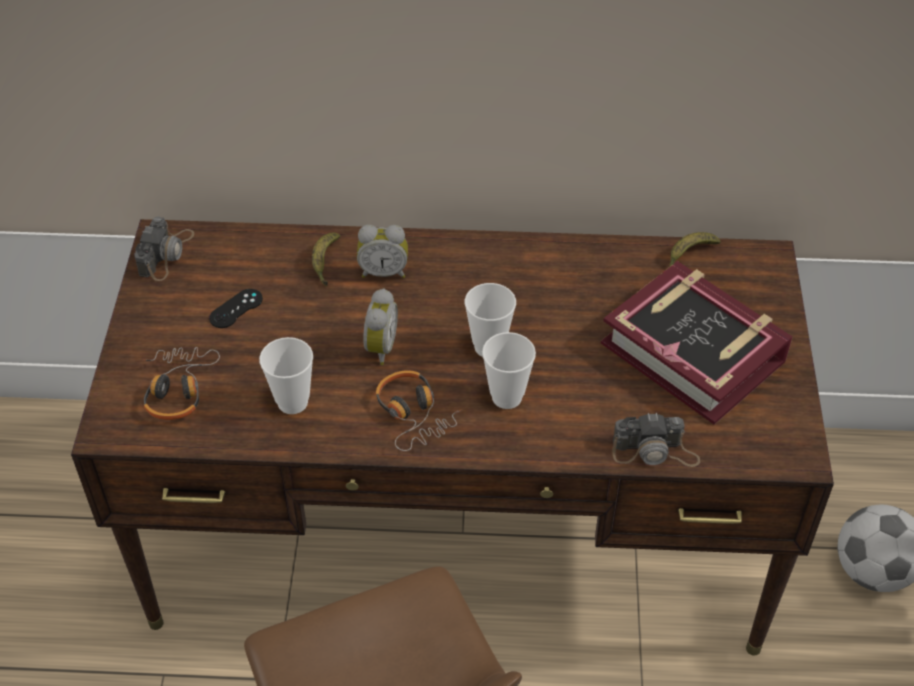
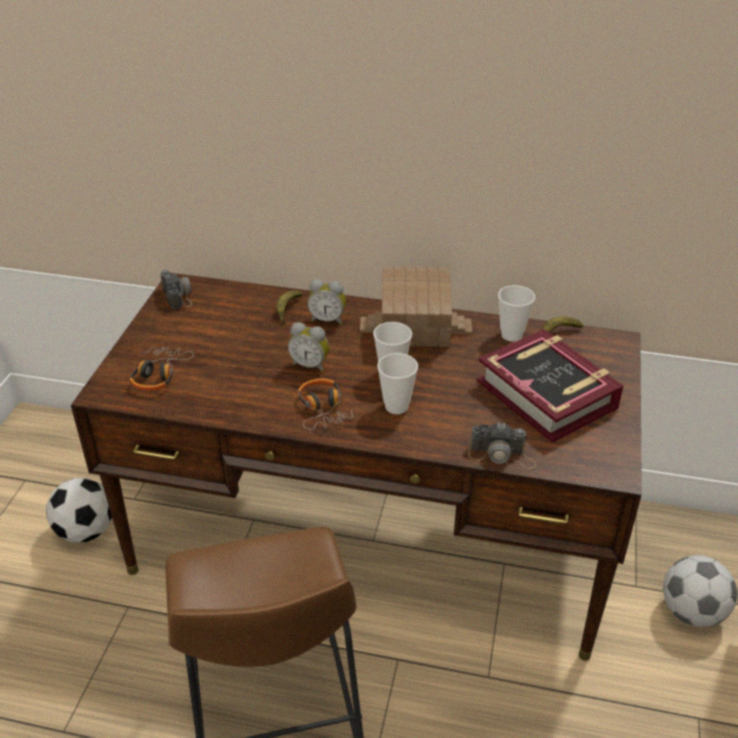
camera: 10 degrees right, 10 degrees down
(76, 576) = (86, 531): none -> football
(166, 253) = (178, 293): camera -> camera turned 45 degrees counterclockwise
(236, 309) = (216, 330): black game controller -> none
(292, 402) = (237, 391): cup -> cup (511, 335)
(378, 347) = (310, 365): alarm clock -> alarm clock turned 90 degrees clockwise
(503, 270) = (415, 328): none -> toy house

